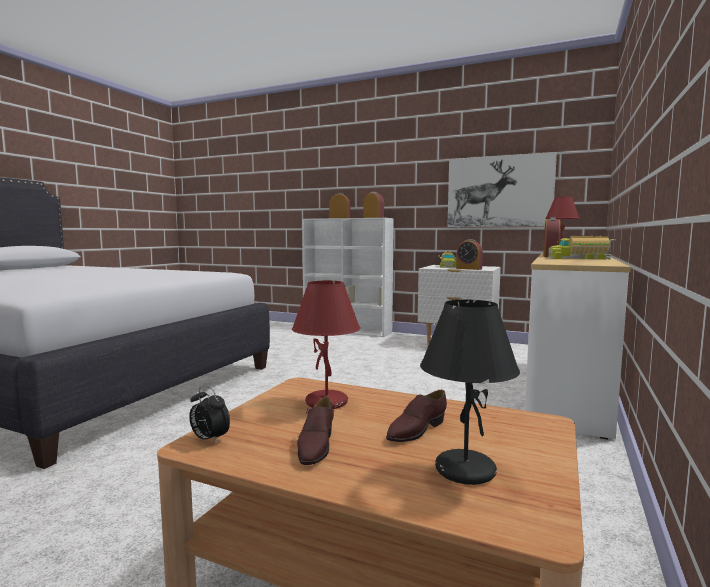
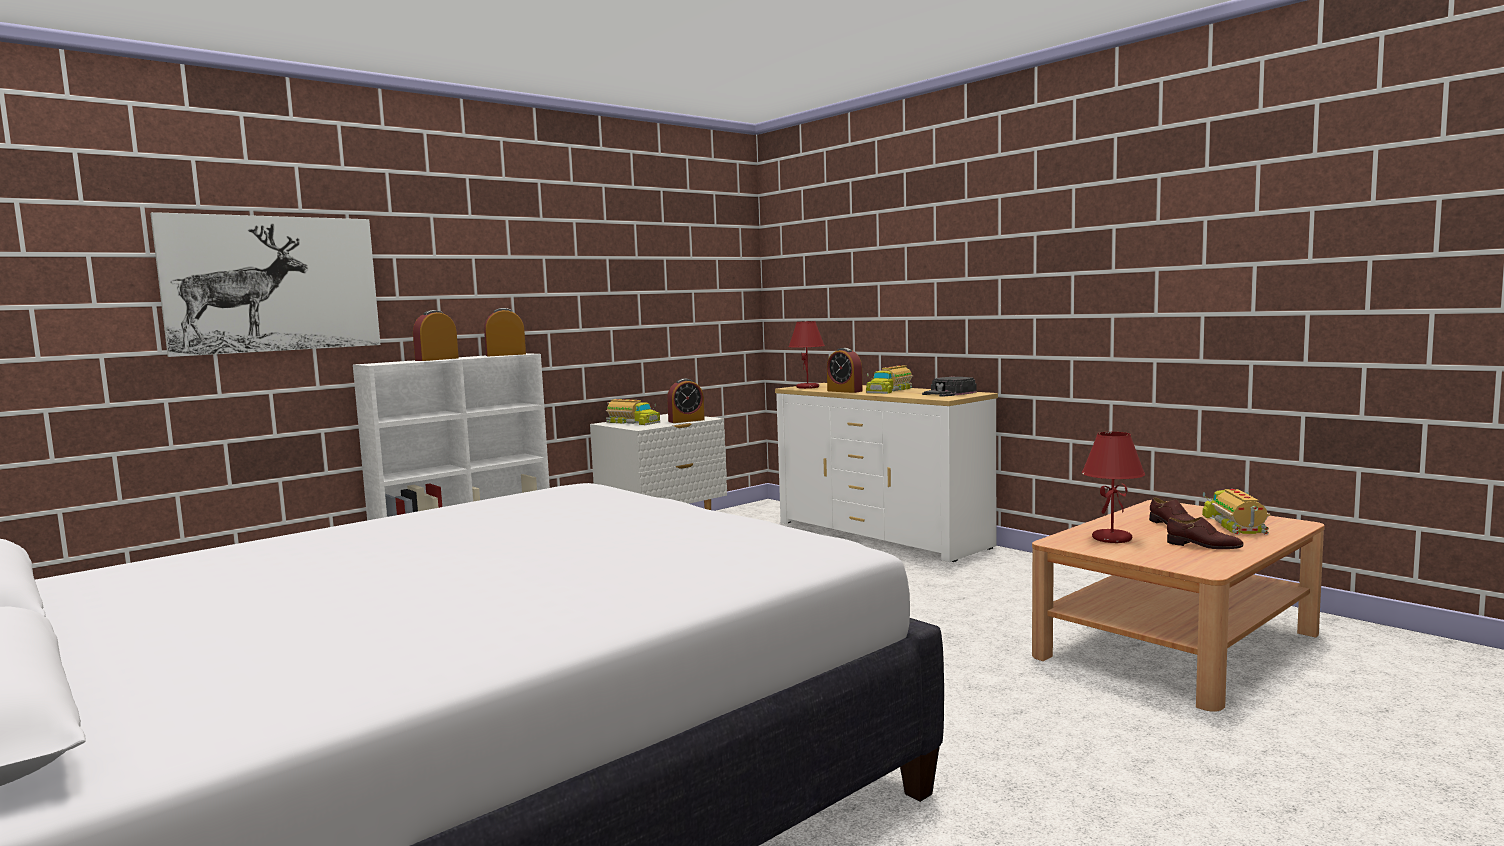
camera: 65 degrees left, 0 degrees up
(209, 439) = (1194, 567): alarm clock -> none
(463, 470) = (1236, 525): black table lamp -> toy truck
(499, 191) = (660, 307): picture -> picture (273, 284)
(588, 262) = (949, 393): none -> black cap

